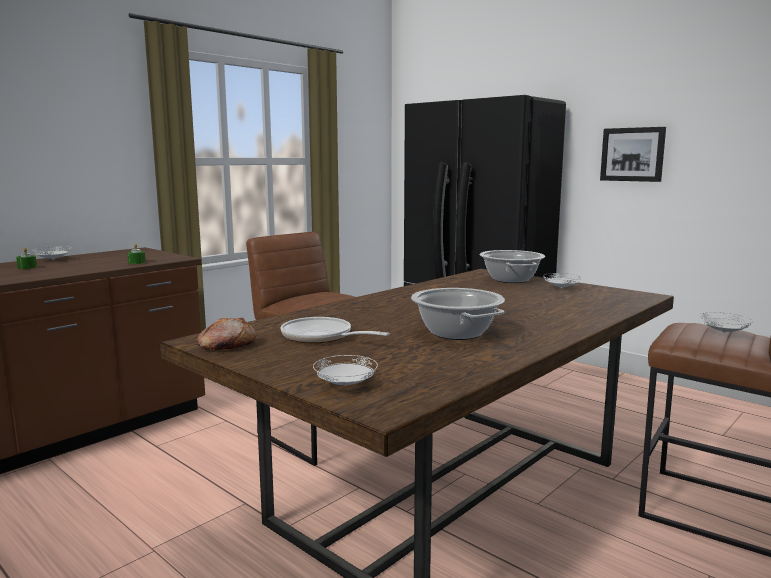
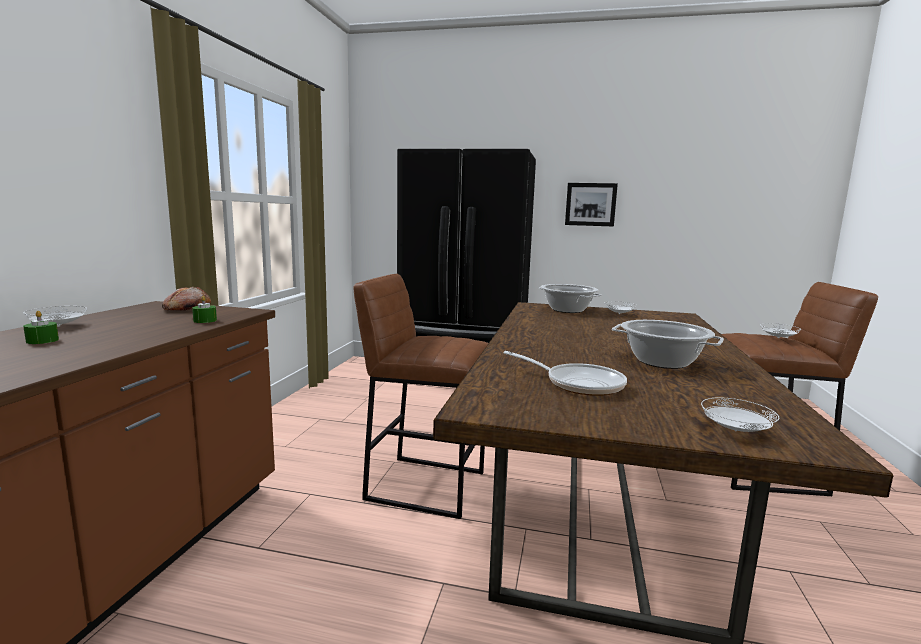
camera: 30 degrees left, 0 degrees up
(226, 345) = (519, 409): bread -> bread (187, 309)
(321, 337) = (578, 383): frying pan -> frying pan turned 150 degrees counterclockwise

